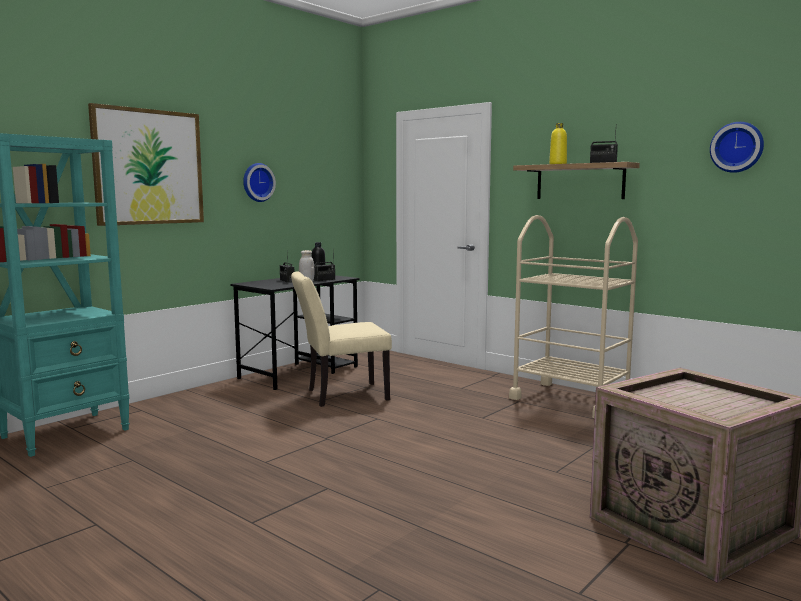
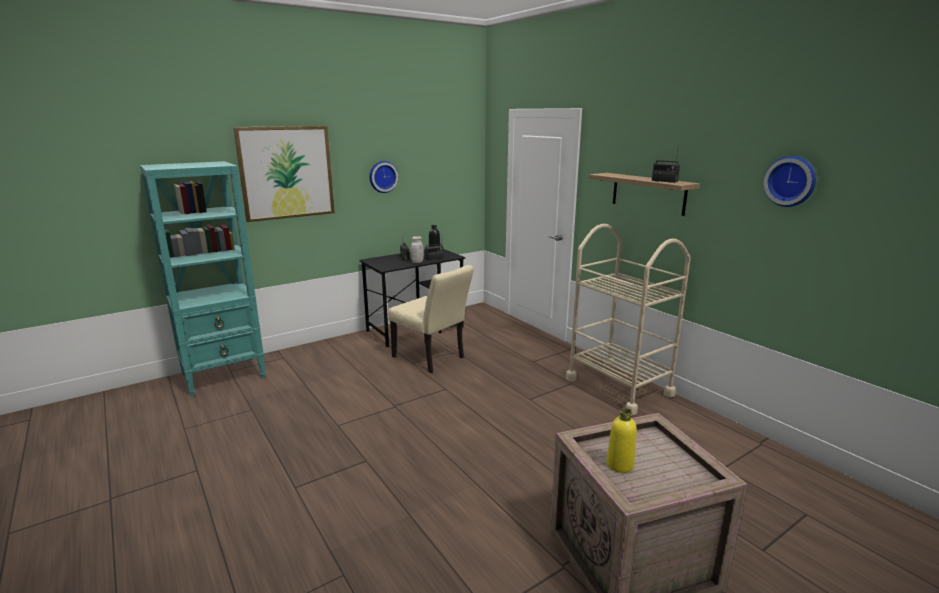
camera: 15 degrees right, 10 degrees up
(340, 395) = (432, 359): beige chair -> beige chair turned 135 degrees counterclockwise
(558, 164) = (627, 176): yellow bottle -> yellow bottle (619, 465)

